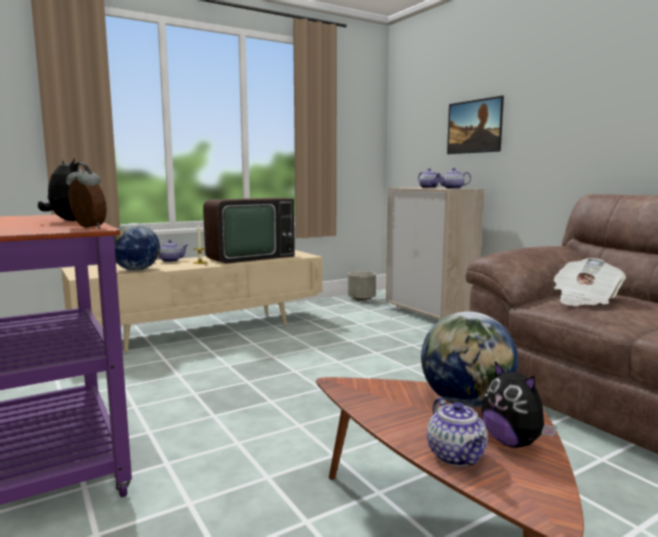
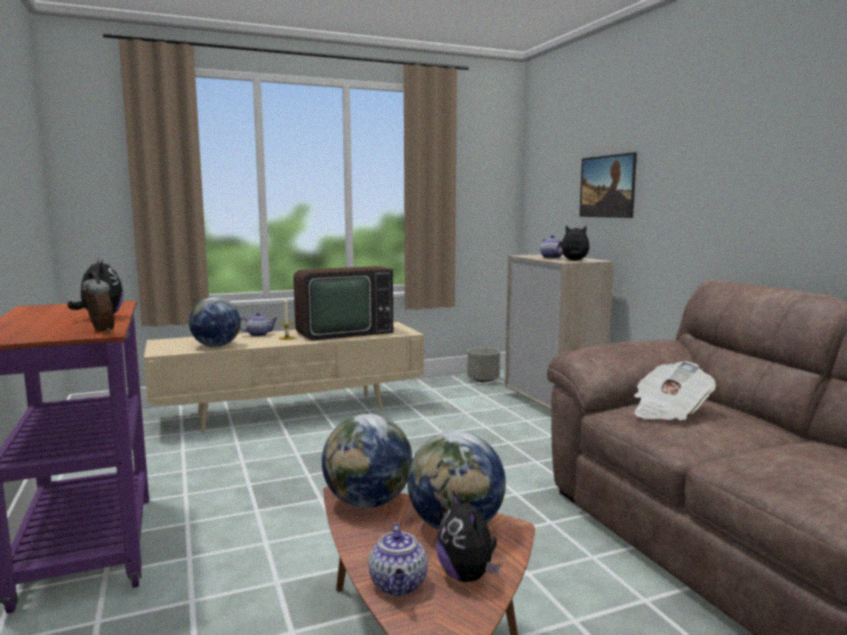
camera: 10 degrees right, 0 degrees up
(368, 389) = (368, 503): none -> globe
(452, 188) = (574, 260): teapot -> plush toy

